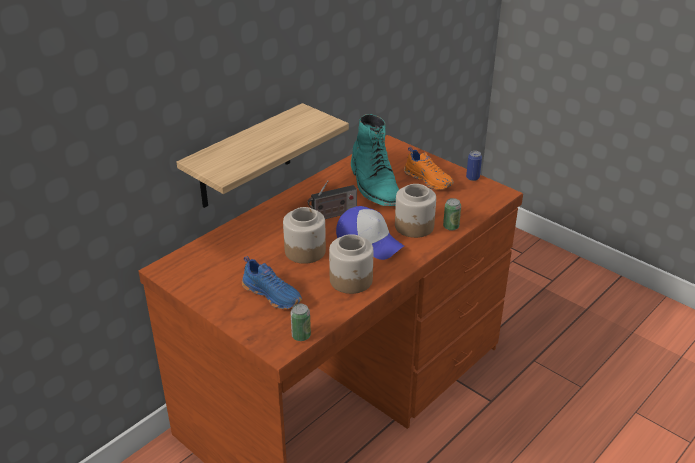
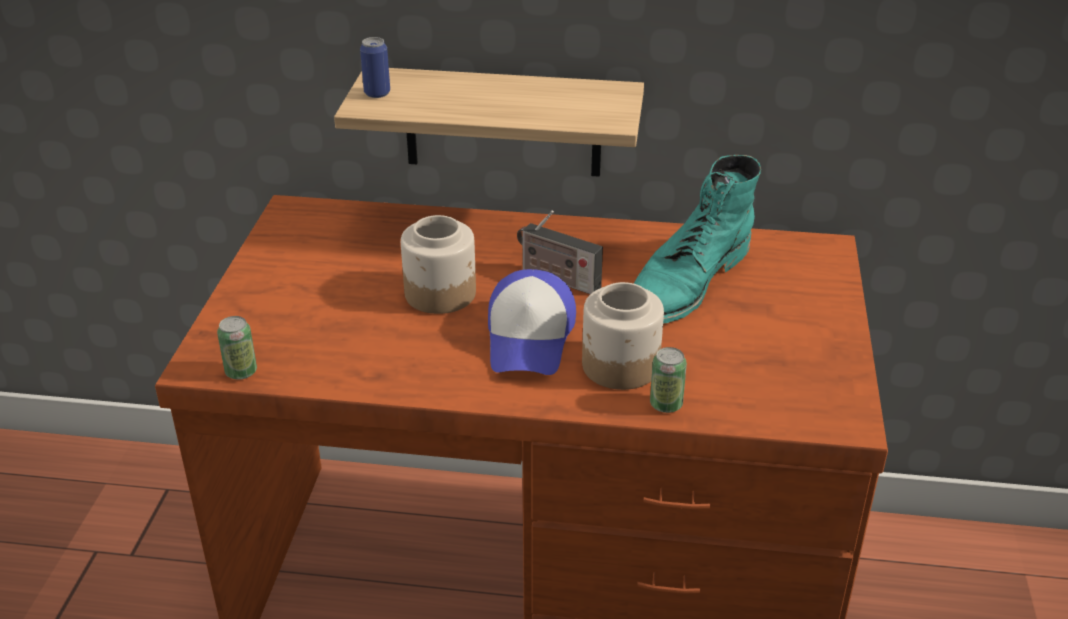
camera: 55 degrees right, 0 degrees up
(273, 294) = (313, 310): blue shoe -> none
(351, 280) = (411, 363): jar -> none
(429, 180) = (777, 328): orange shoe -> none
(472, 177) = (851, 371): can -> can (377, 93)

